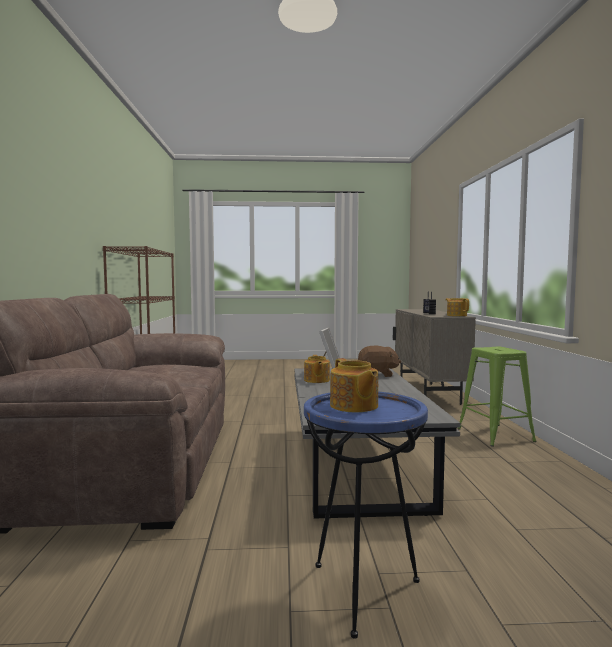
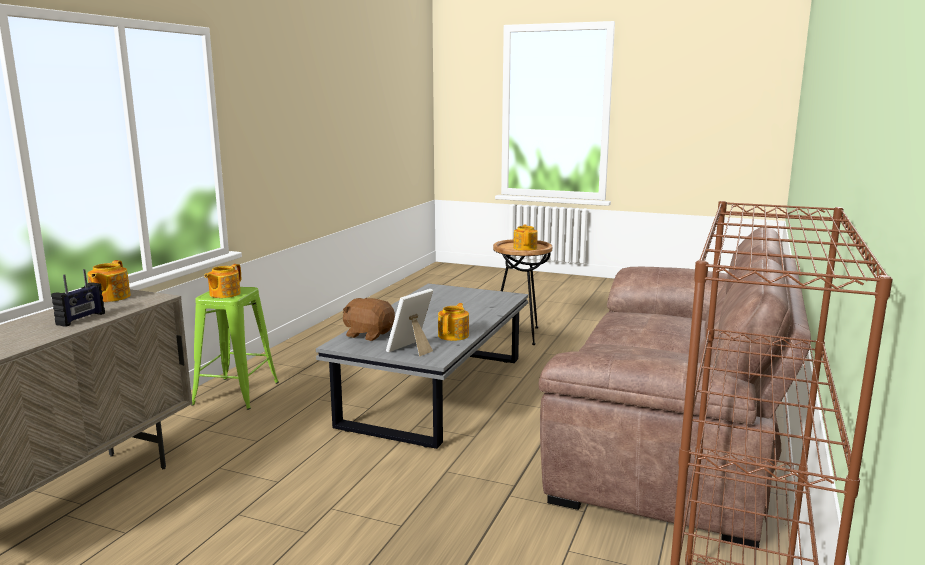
camera: 155 degrees left, 10 degrees up
(362, 591) = (520, 335): blue side table -> brown side table
(494, 348) = (224, 294): none -> teapot

